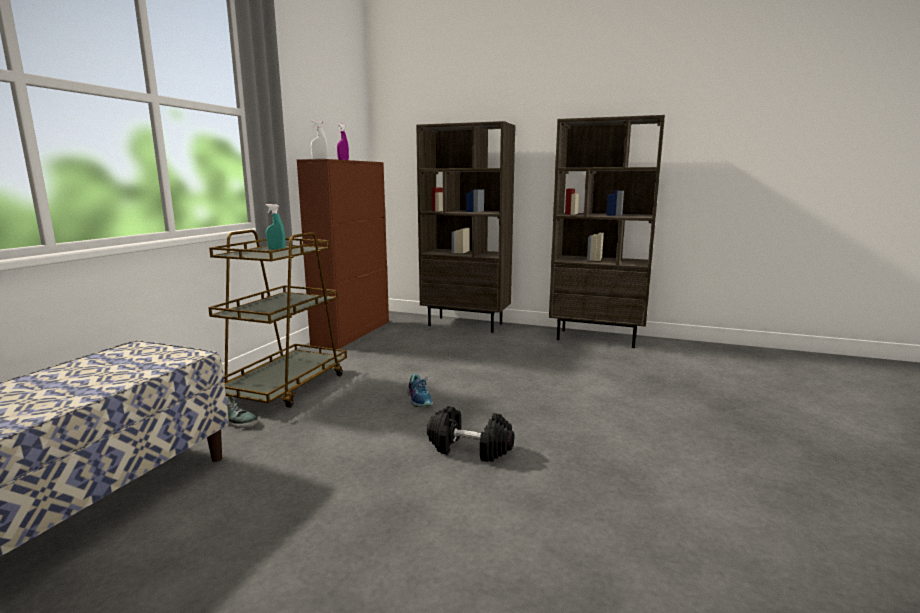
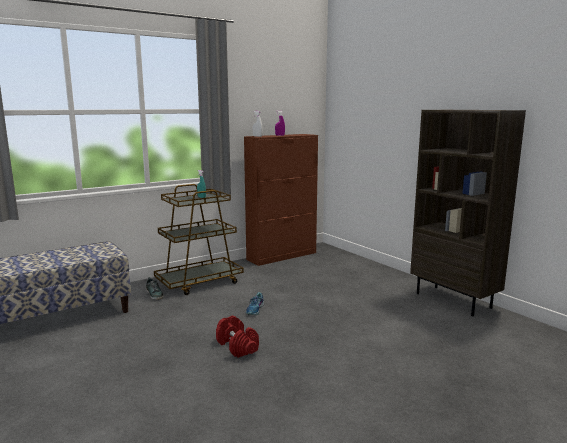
camera: 35 degrees right, 0 degrees up
(466, 324) = (366, 266): brown bookcase -> none
(469, 449) = (236, 346): black dumbbell -> red dumbbell

